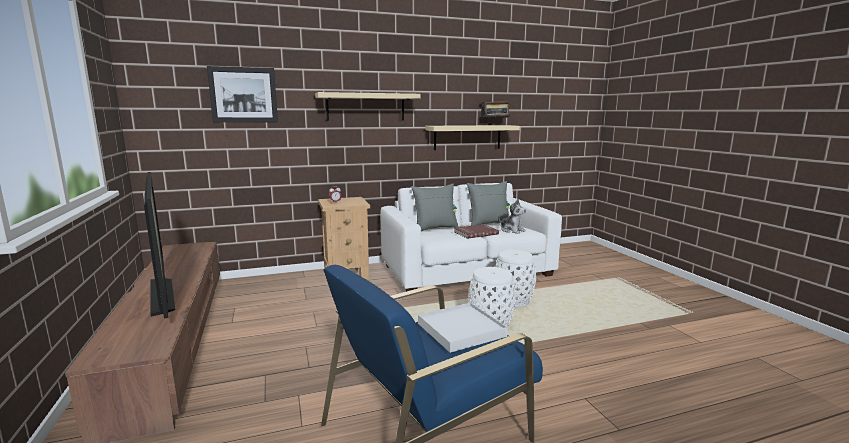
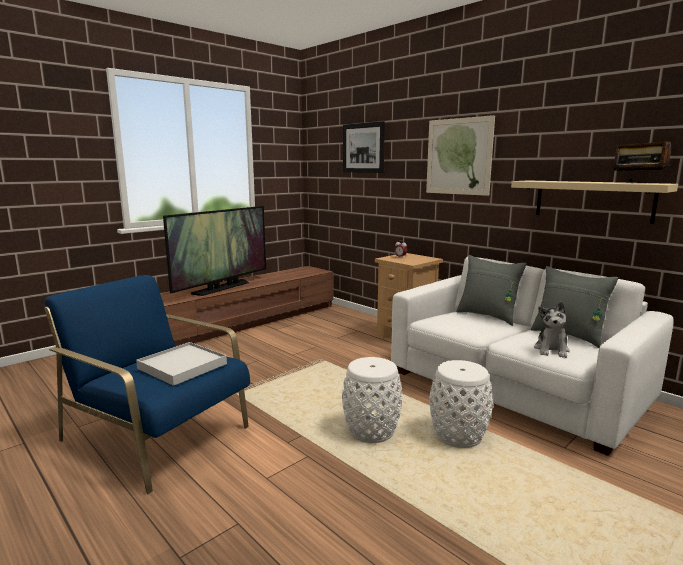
camera: 65 degrees right, 0 degrees up
(365, 107) = (458, 156): beige shelf -> picture
(475, 233) = (495, 333): red book -> none

